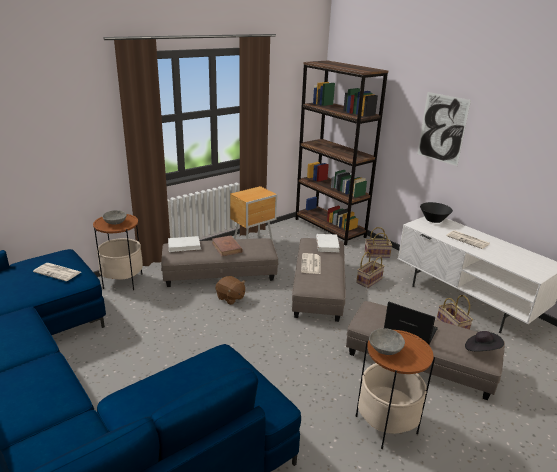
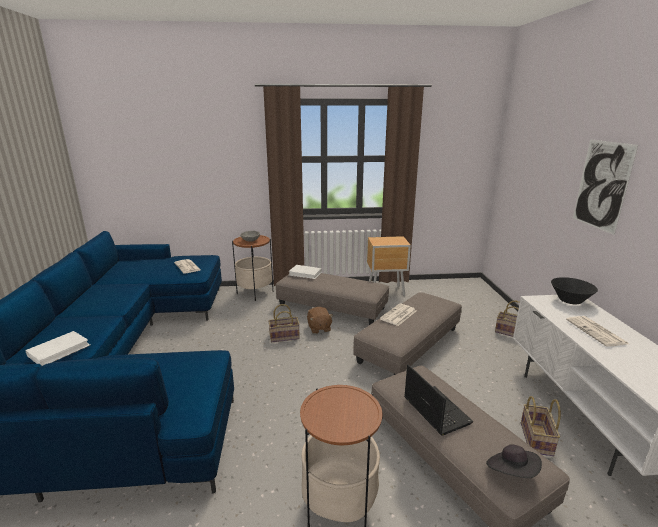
camera: 35 degrees right, 5 degrees down
(226, 247) = (337, 283): brown book -> none
(327, 244) = (436, 303): white book -> white book (59, 350)
(330, 228) = (479, 295): brown bookcase -> none
(369, 280) = (474, 354): basket -> basket (285, 336)
(385, 349) = (325, 403): grey bowl -> none

